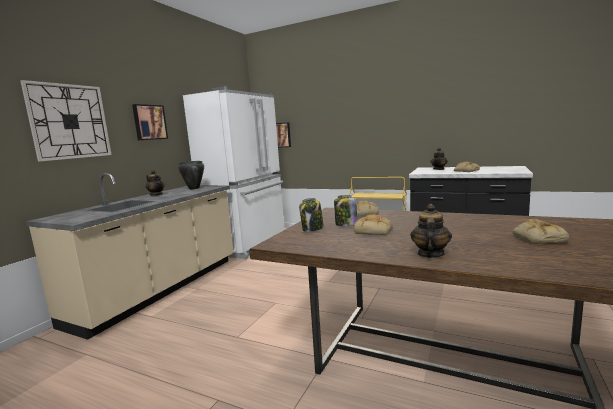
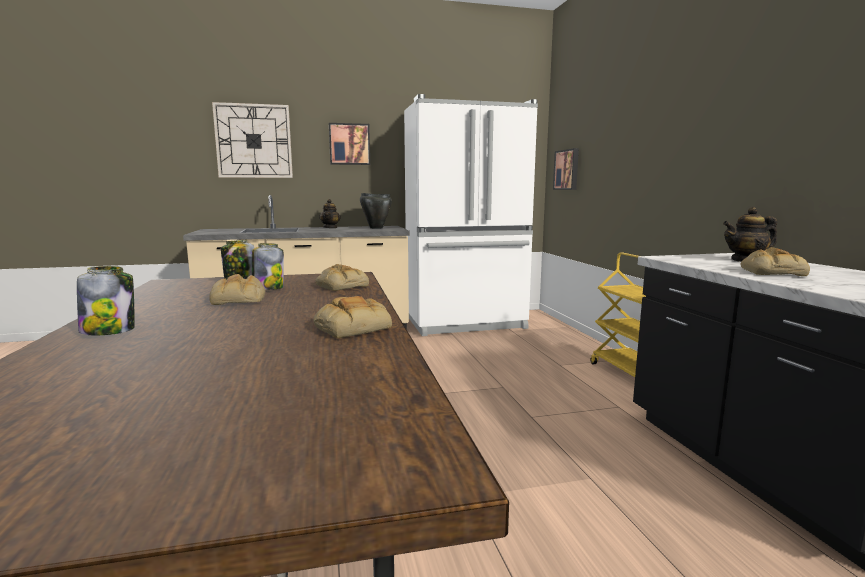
camera: 50 degrees right, 0 degrees up
(430, 254) = (109, 331): teapot -> jar
(537, 238) = (211, 378): bread -> bread (353, 327)

